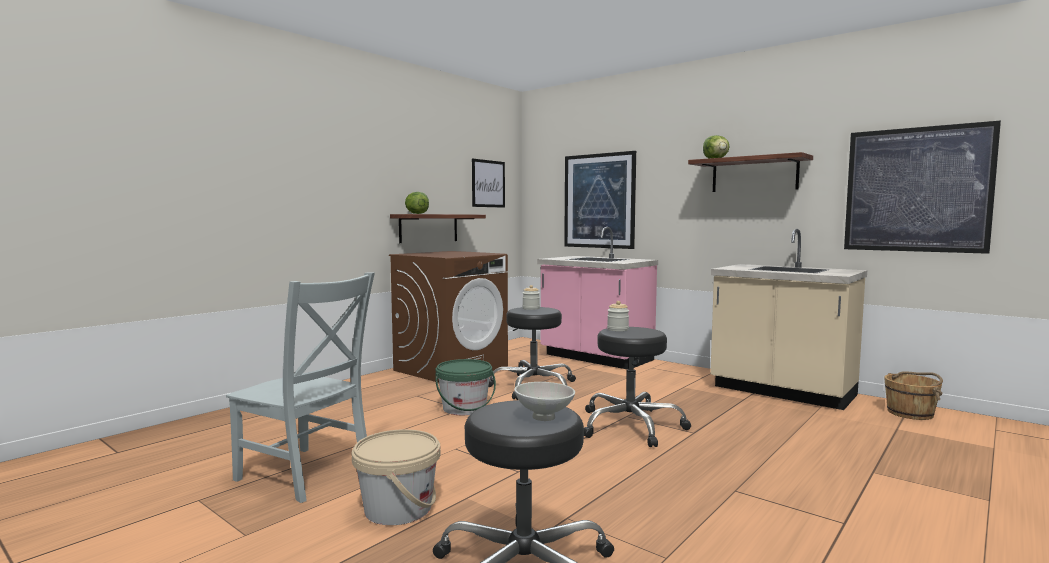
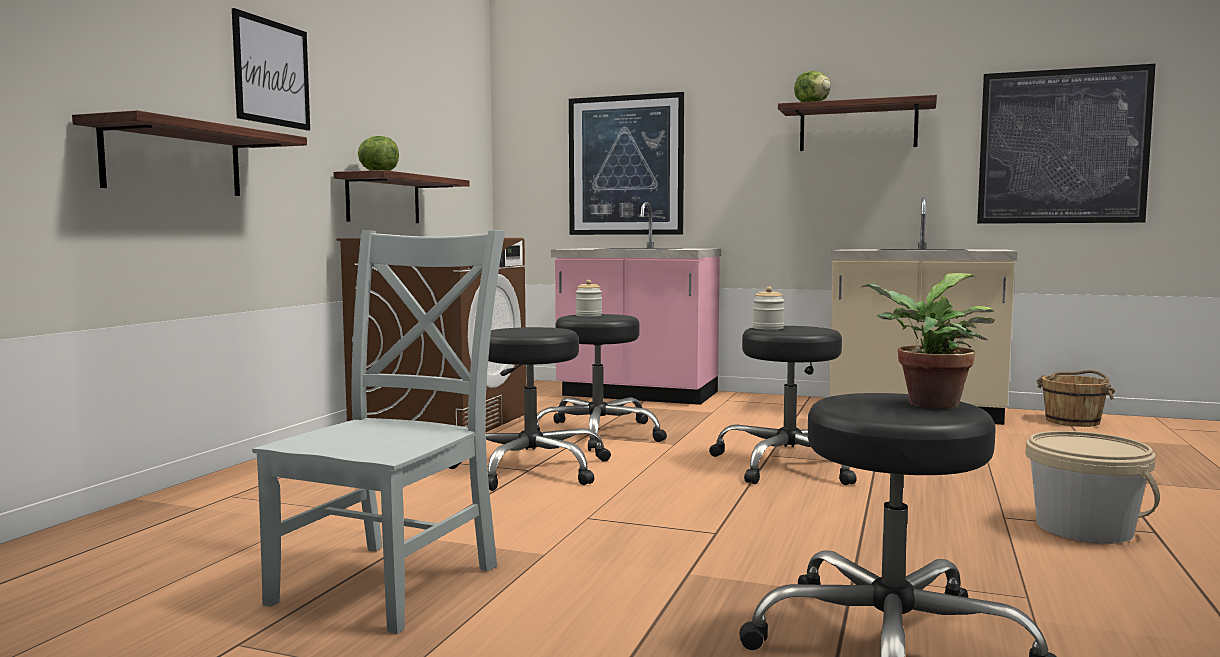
camera: 20 degrees left, 0 degrees up
(276, 216) = (173, 160): none -> shelf
(307, 474) = (393, 581): grey chair -> grey chair turned 75 degrees counterclockwise
(398, 509) = (607, 601): beige bucket -> beige bucket (1084, 529)
(464, 408) = (532, 469): green bucket -> black stool
(488, 183) = (454, 135): picture -> picture (272, 73)
(544, 417) = (927, 404): white bowl -> potted plant

